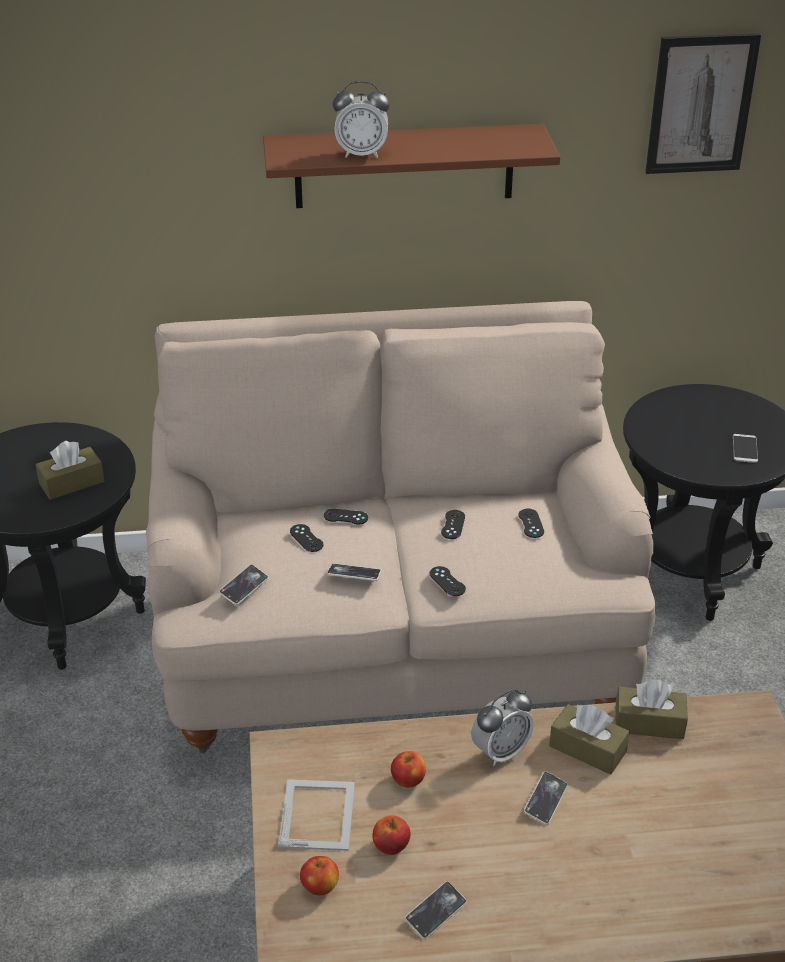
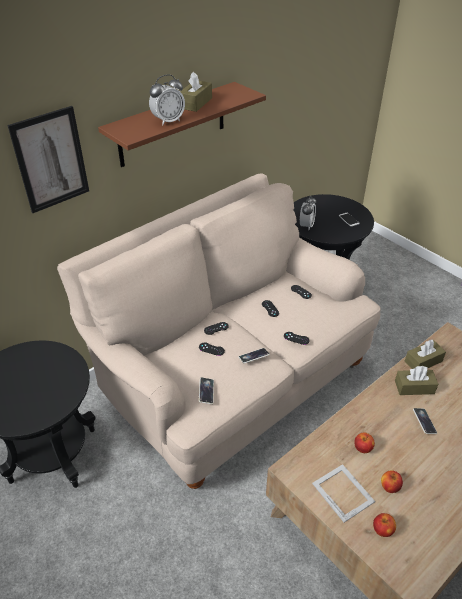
camera: 35 degrees left, 5 degrees up
(72, 483) = (51, 380): brown tissue box -> brown tissue box (195, 103)
(435, 912) = (440, 507): phone -> none
(501, 752) = (384, 409): alarm clock -> alarm clock (306, 226)
(701, 104) = (297, 53): picture -> picture (51, 160)

